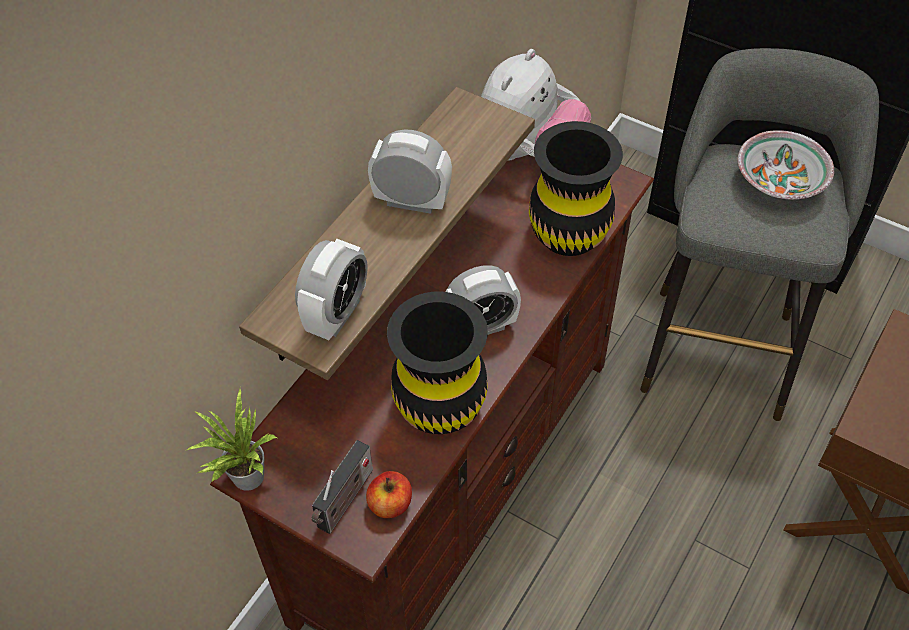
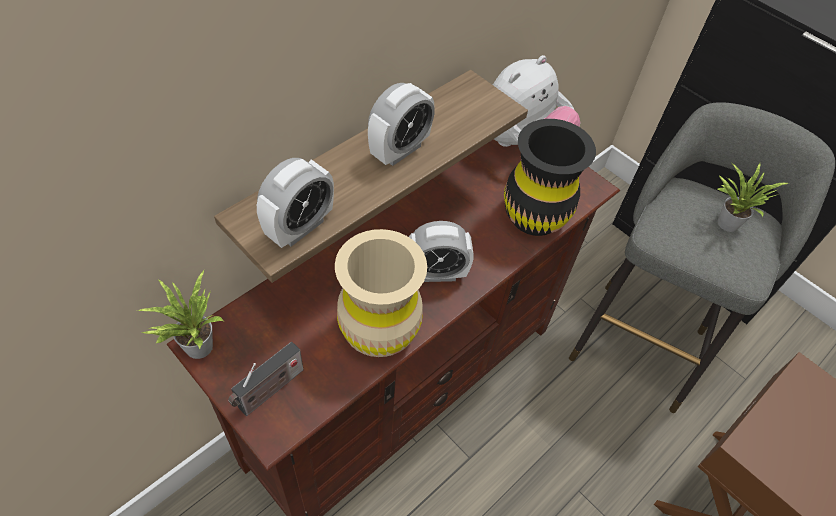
camera: 10 degrees right, 0 degrees up
(390, 504) = (307, 405): apple -> none
(411, 201) = (399, 150): alarm clock -> alarm clock turned 105 degrees clockwise
(440, 405) = (379, 330): black vase -> beige vase
(779, 183) = (726, 221): bowl -> potted plant

